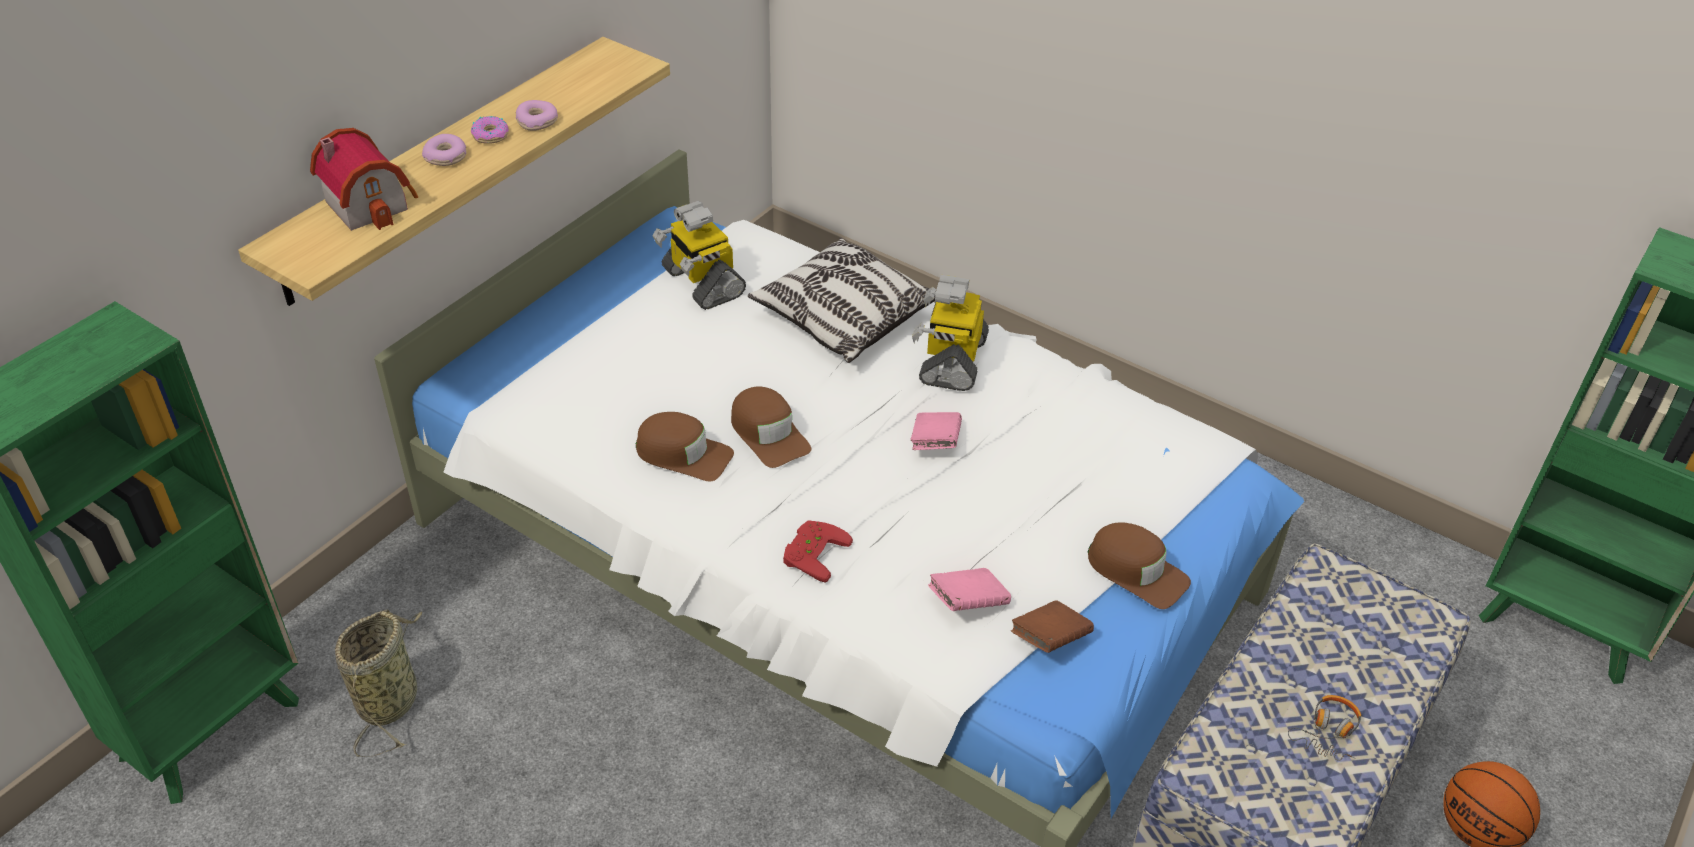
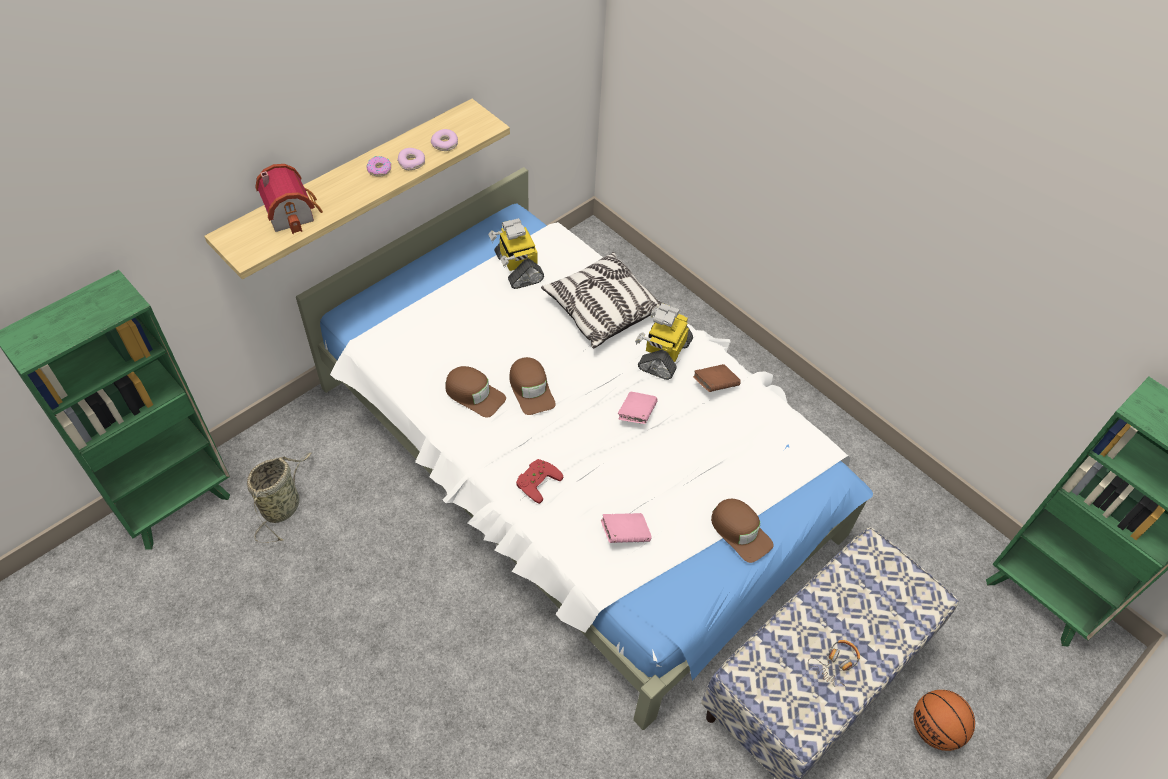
camera: 10 degrees right, 10 degrees up
(446, 157) = (347, 183): donut -> donut (445, 144)
(1049, 639) = (670, 570): brown book -> brown book (715, 385)

